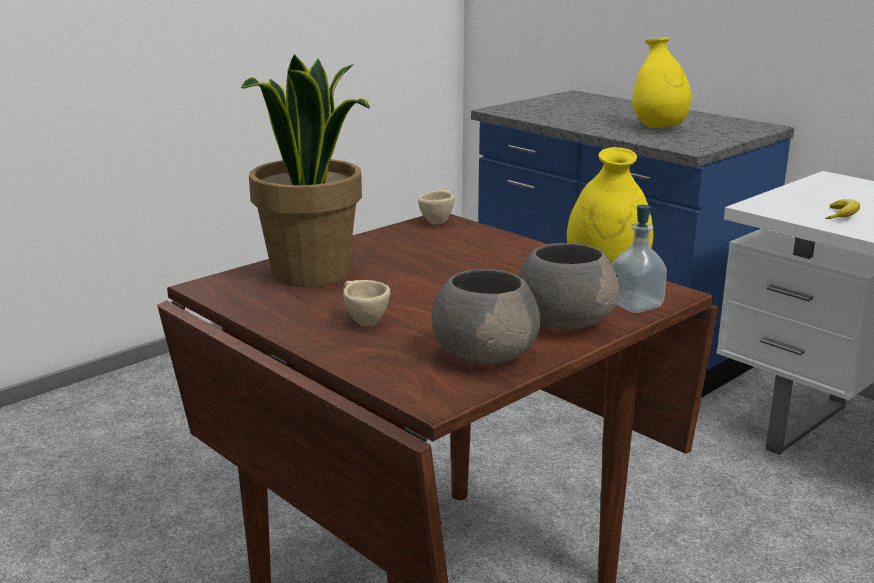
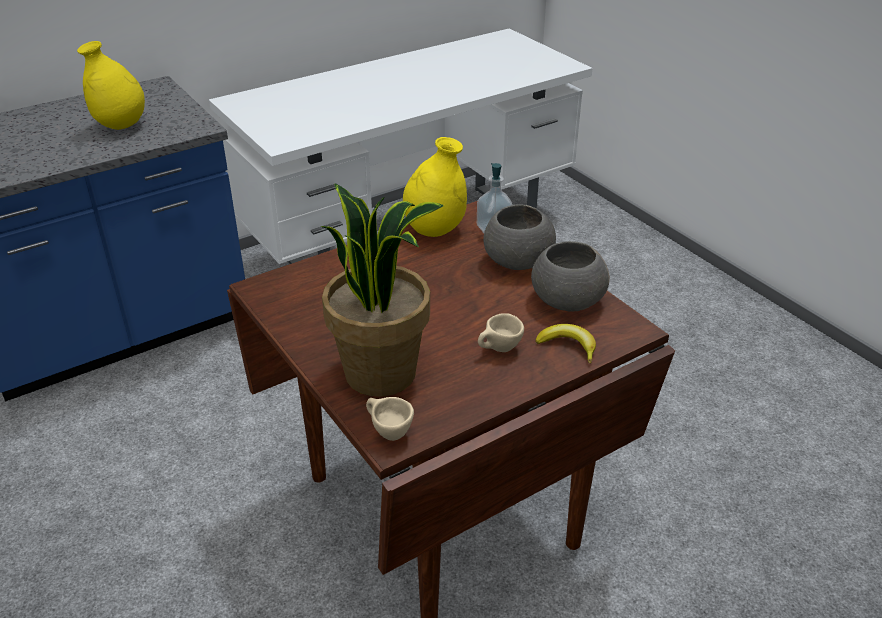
camera: 80 degrees left, 15 degrees up
(438, 221) = (266, 288): beige cup -> beige cup (387, 432)
(841, 215) = (320, 121): banana -> banana (568, 346)

